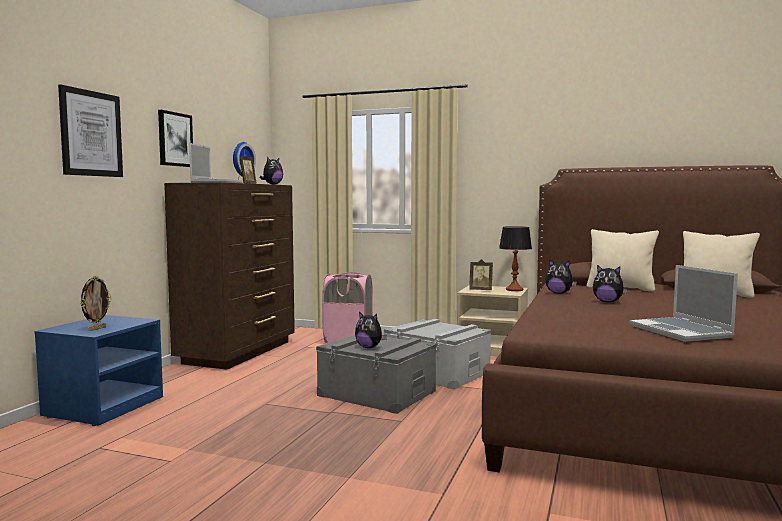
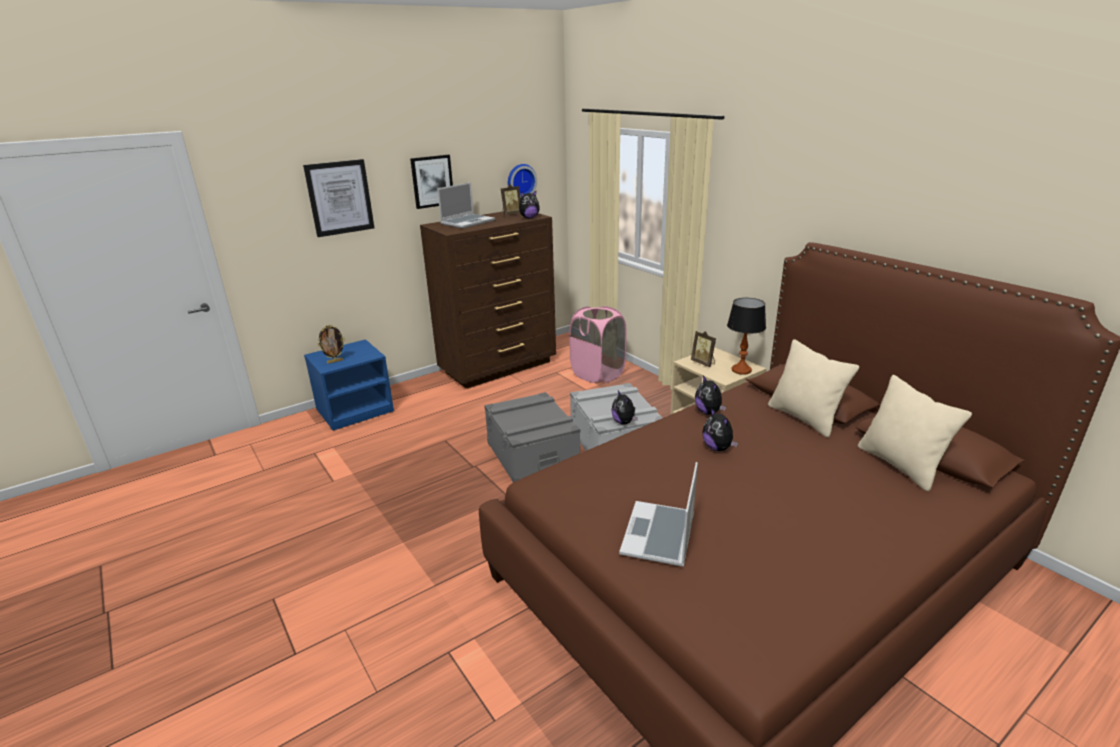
camera: 35 degrees right, 20 degrees up
(369, 347) = (519, 419): plush toy -> plush toy (624, 422)

